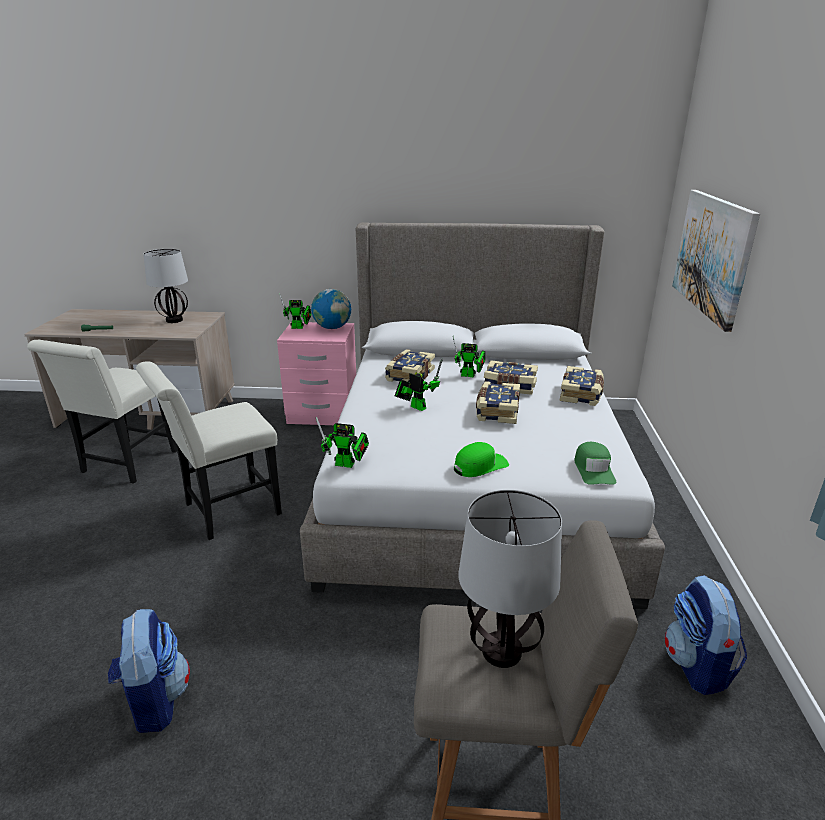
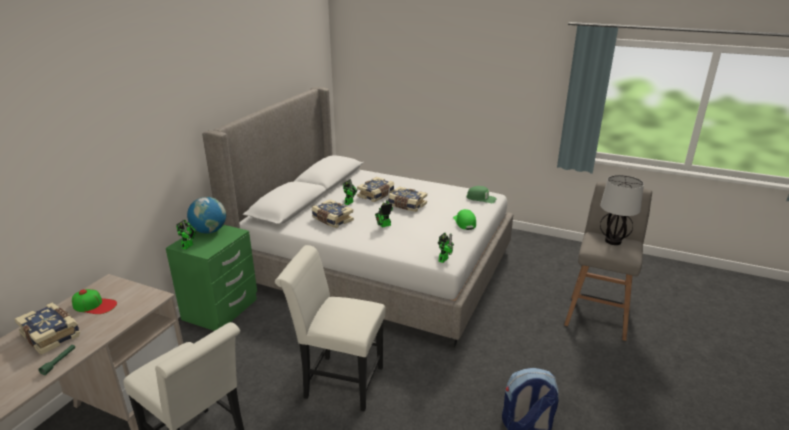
camera: 70 degrees left, 0 degrees up
(174, 320) = (94, 305): table lamp -> cap
(225, 511) = (338, 381): white chair -> white chair turned 120 degrees clockwise
(322, 414) = (221, 310): pink nightstand -> green nightstand
(582, 394) = (402, 180): book -> book (52, 334)
(697, 666) = (540, 250): backpack -> none
(712, 255) = (406, 86): picture -> none

